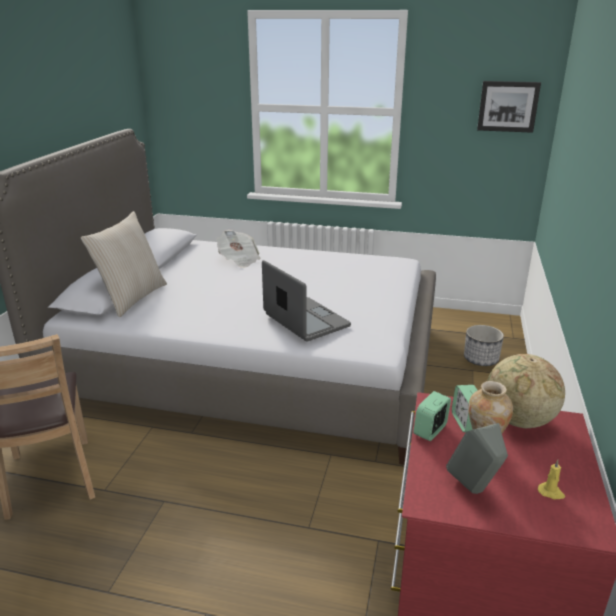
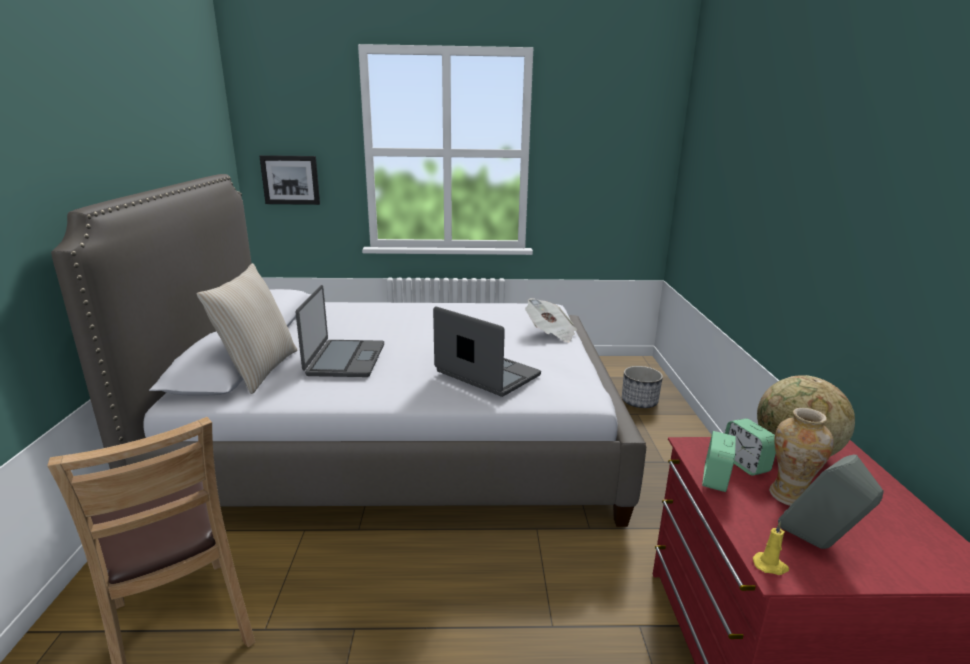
camera: 15 degrees left, 5 degrees down
(199, 296) = (345, 359): none -> laptop
(239, 260) = (372, 318): newspaper -> newspaper (550, 333)
(508, 106) = (634, 145): picture -> picture (290, 180)
(551, 492) = (895, 531): yellow candle -> yellow candle (770, 566)

